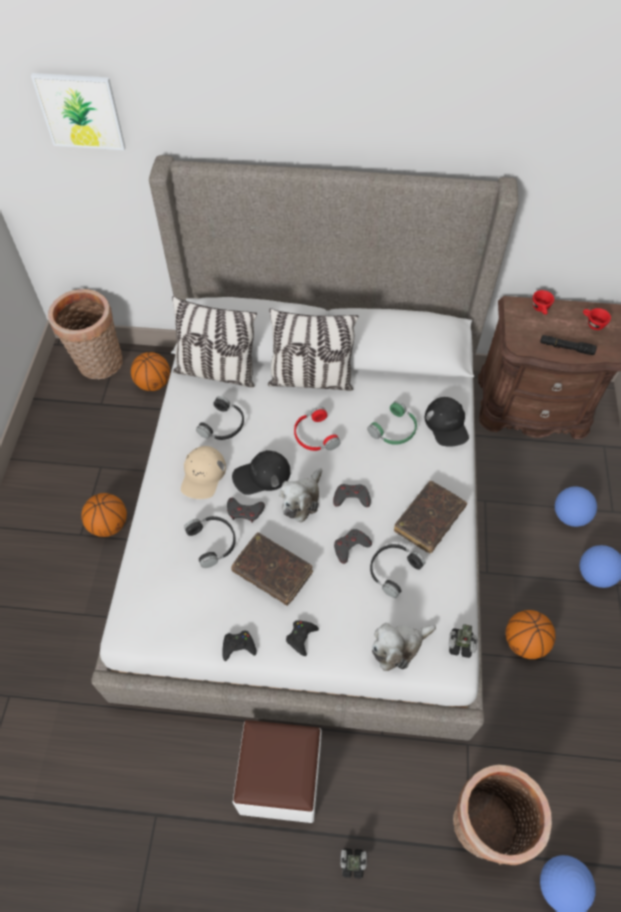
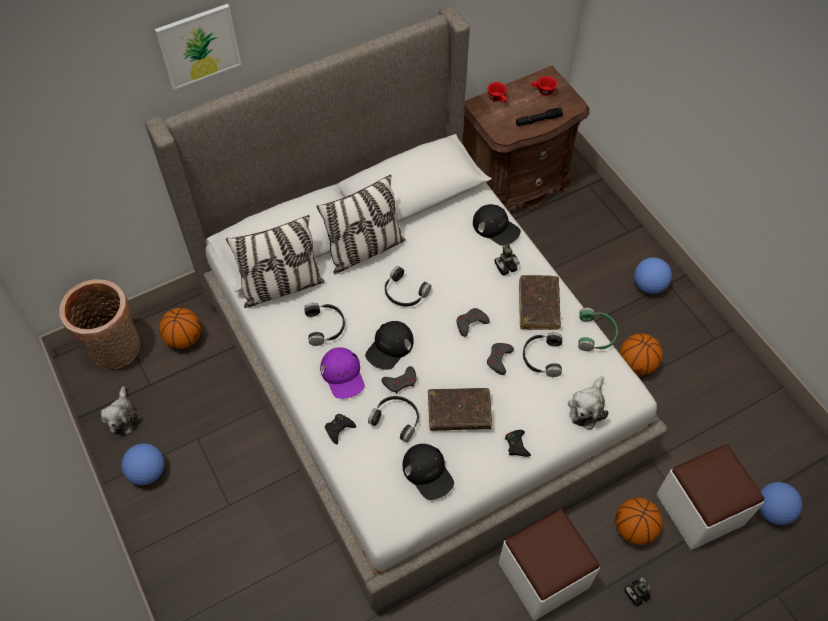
camera: 35 degrees left, 0 degrees up
(80, 111) = (61, 114): picture -> picture (199, 46)
(109, 525) = (248, 480): basketball -> basketball (634, 529)
(200, 608) = (428, 472): none -> black cap
(203, 475) = (343, 375): beige cap -> purple cap
(238, 646) = (478, 481): black game controller -> black game controller (339, 429)
(302, 500) = (436, 347): plush toy -> plush toy (122, 416)
(314, 436) = (404, 293): red headphones -> black headphones
(395, 430) = (462, 253): green headphones -> green headphones (596, 334)
(460, 644) = (625, 379): toy robot -> toy robot (505, 267)
(481, 827) = (700, 509): basket -> white ottoman
(569, 515) = (601, 252): football -> football (147, 472)

